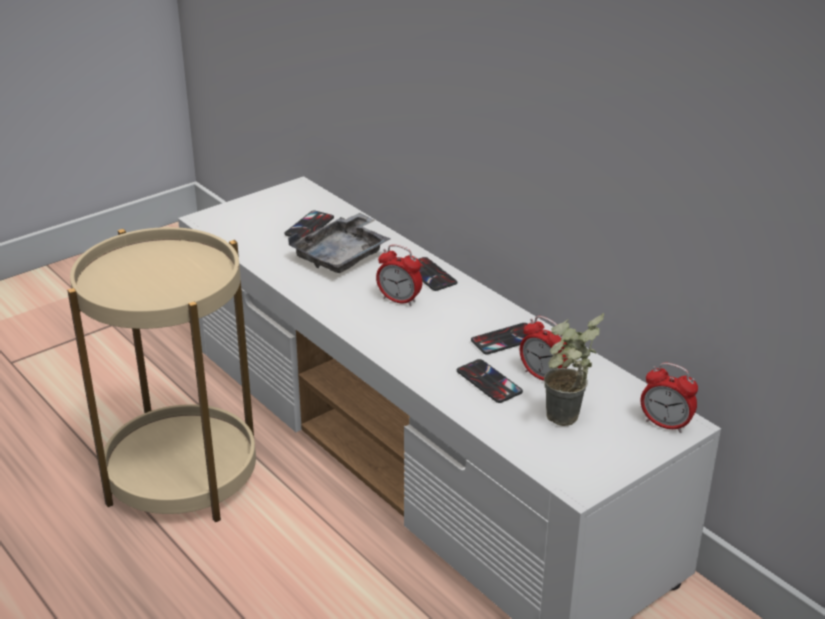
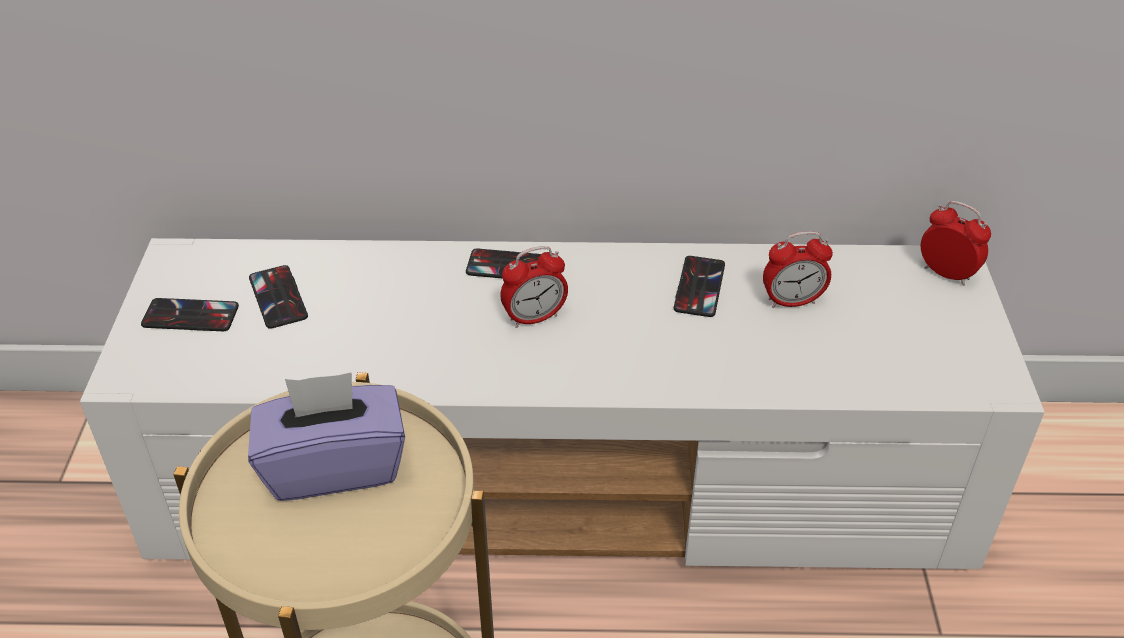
camera: 50 degrees left, 10 degrees up
(177, 268) = (334, 466): none -> purple tissue box
(342, 256) = (383, 308): grey tray -> none
(489, 382) = (765, 343): phone -> phone (190, 316)
(564, 423) = (888, 335): potted plant -> none
(665, 424) = (946, 273): alarm clock -> alarm clock turned 120 degrees counterclockwise

